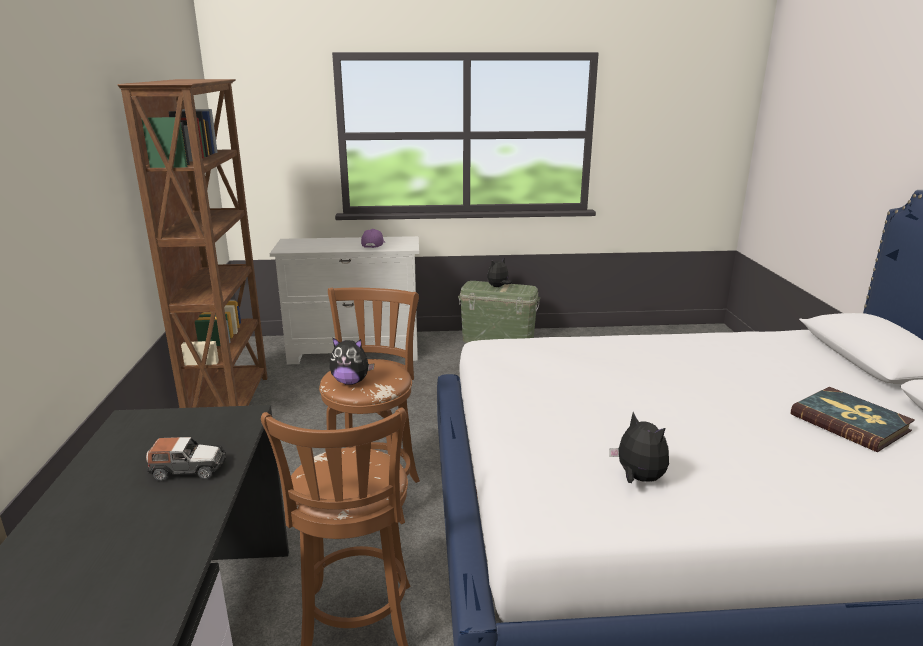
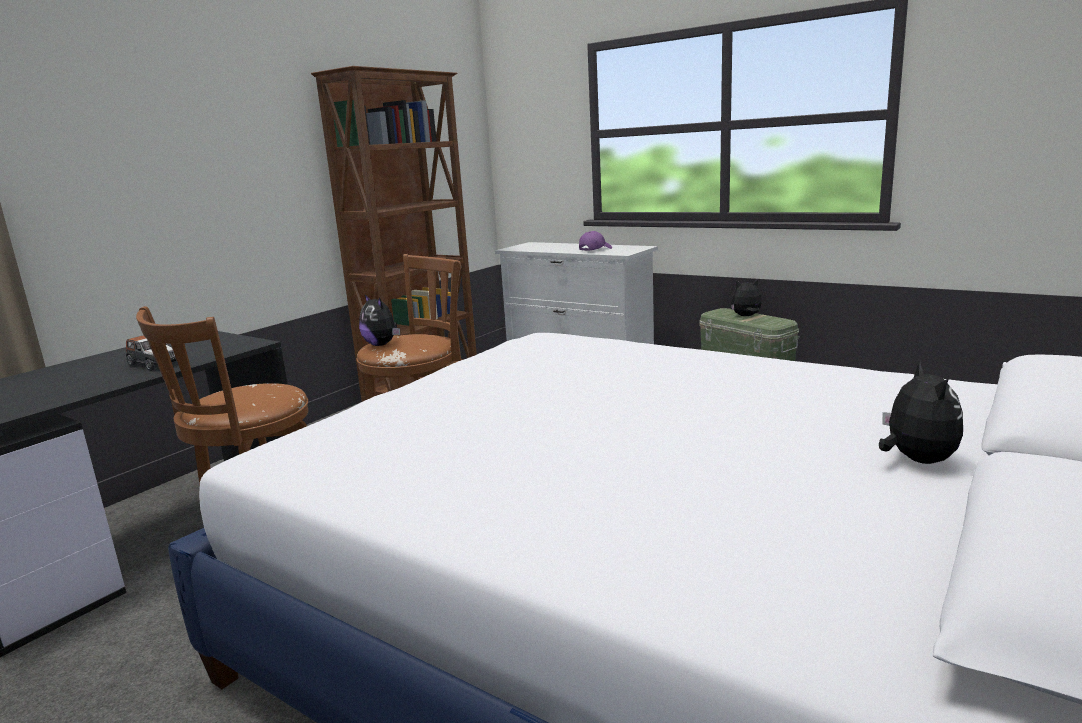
camera: 40 degrees right, 5 degrees down
(638, 478) = (405, 456): plush toy -> plush toy (916, 460)
(850, 422) = (811, 489): book -> none

